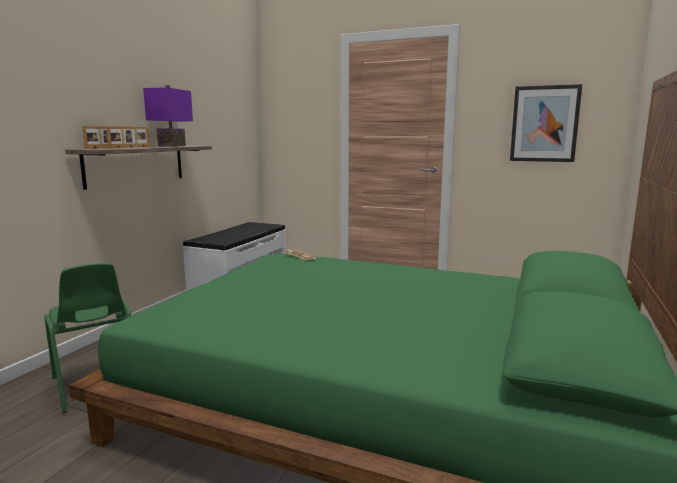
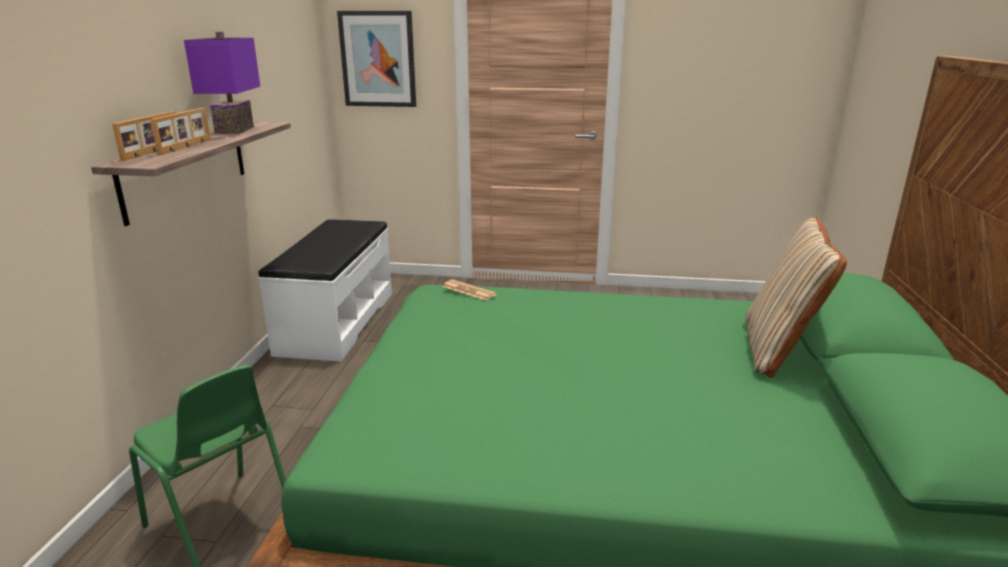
camera: 15 degrees left, 10 degrees up
(504, 302) = (779, 350): none -> beige pillow
(544, 124) = (739, 74): picture -> picture (378, 59)

